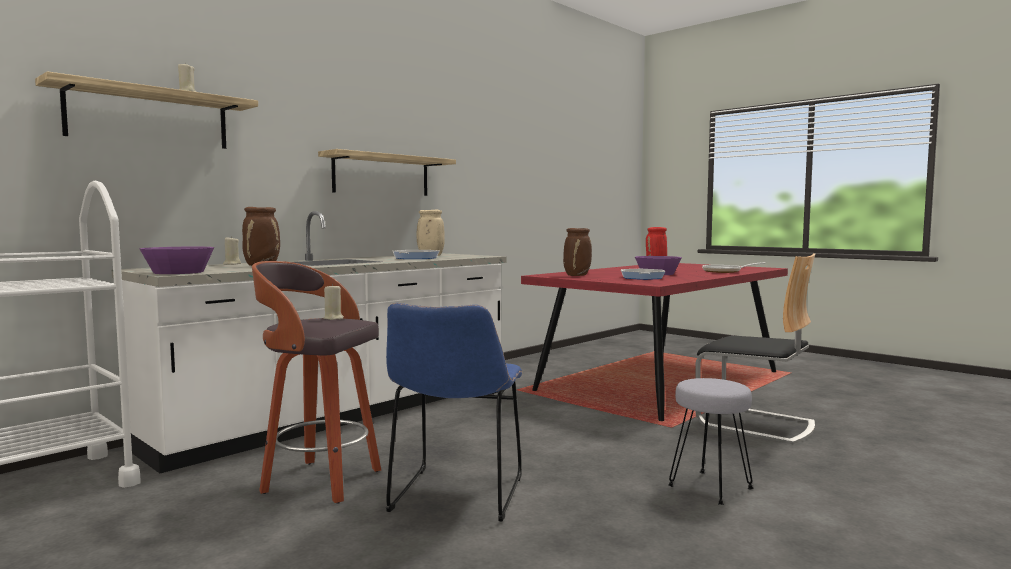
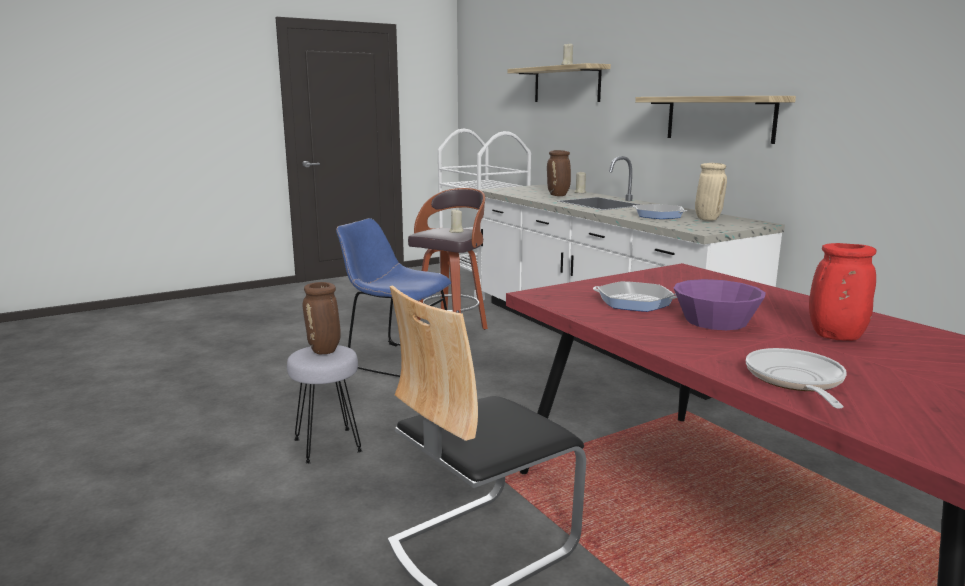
camera: 105 degrees right, 10 degrees up
(178, 272) = (506, 189): purple bowl -> none
(577, 275) = (675, 280): brown vase -> brown vase (325, 351)

